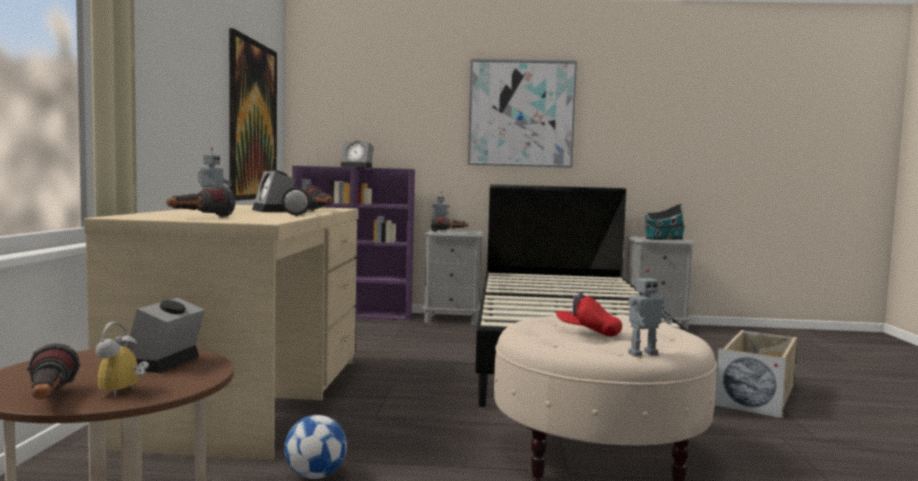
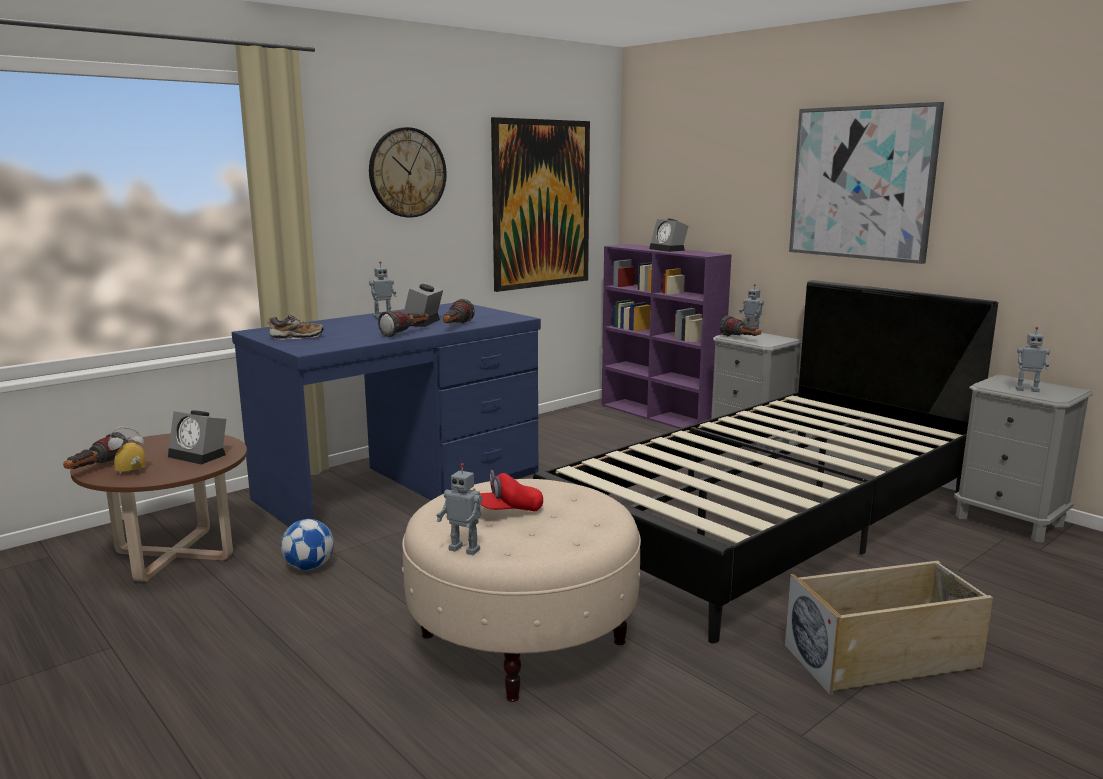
camera: 45 degrees right, 10 degrees up
(163, 363) = (200, 455): alarm clock -> alarm clock turned 120 degrees counterclockwise
(183, 64) = (407, 172): none -> wall clock
(199, 218) = (296, 337): flashlight -> shoe
(250, 397) = (401, 487): beige desk -> blue desk
(588, 332) = (508, 510): red cap -> red cap turned 90 degrees counterclockwise
(663, 239) = (1027, 389): toy house -> toy robot

